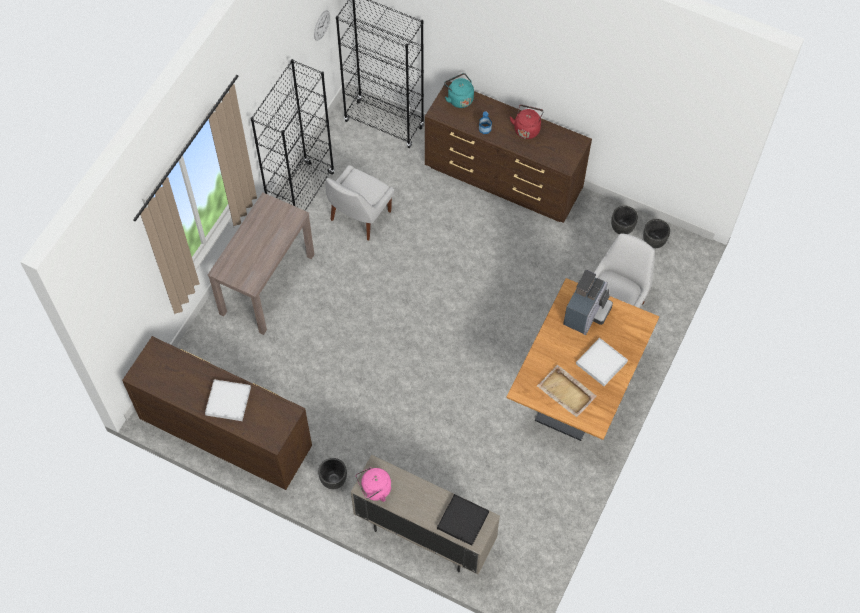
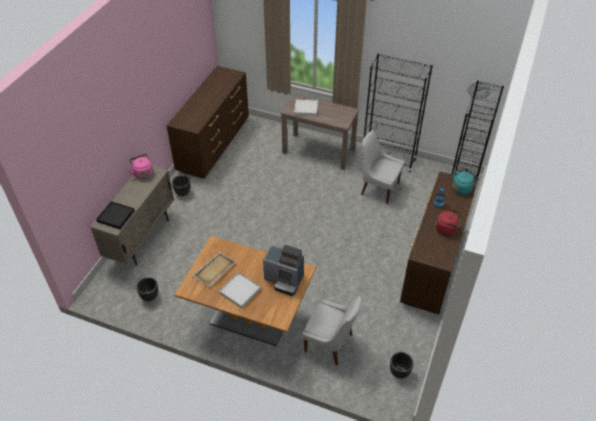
camera: 85 degrees right, 15 degrees down
(228, 401) = (202, 103): white tray -> white tray (306, 108)
(622, 229) = (407, 347): black planter -> black planter (149, 296)

